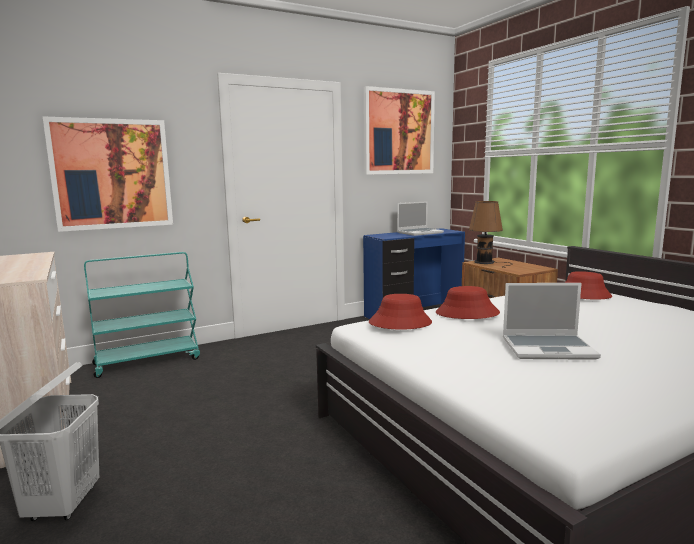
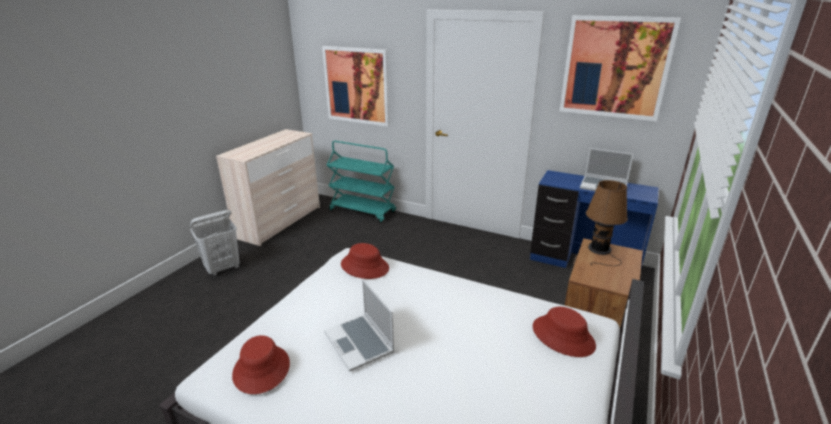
camera: 55 degrees right, 15 degrees up
(467, 313) = (419, 286): red hat -> red hat (261, 369)

